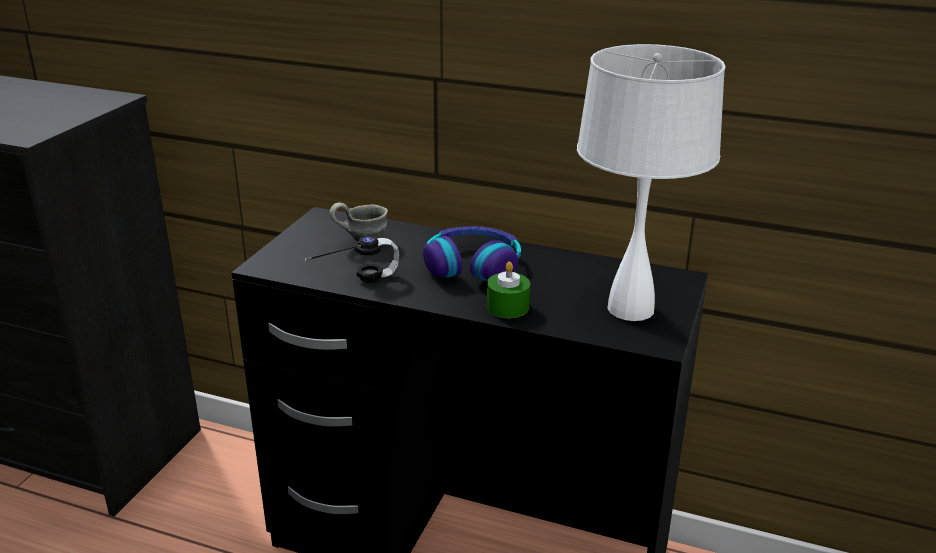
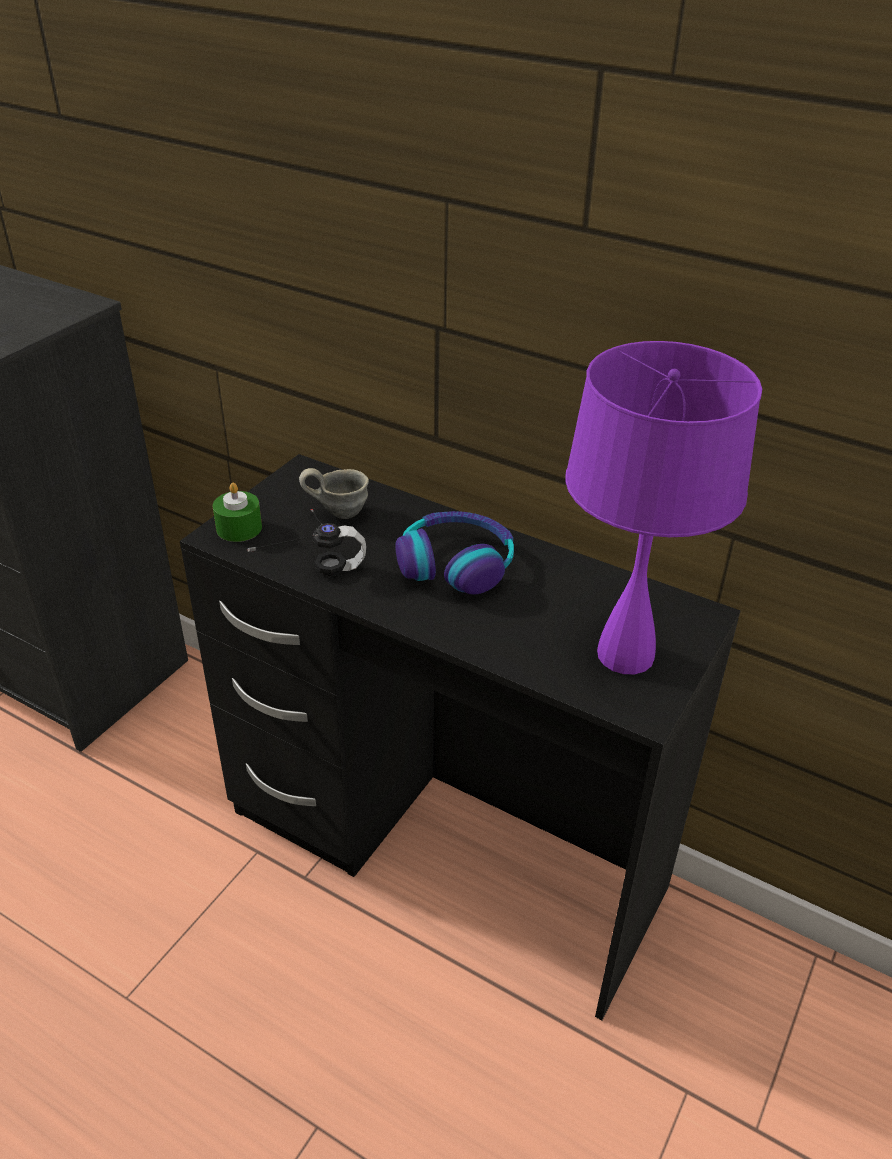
camera: 10 degrees right, 10 degrees up
(507, 307) = (478, 632): green candle -> green candle (239, 528)
(630, 308) = (625, 654): white table lamp -> purple table lamp

